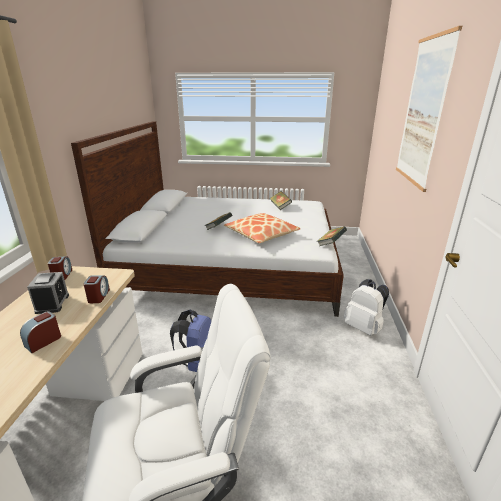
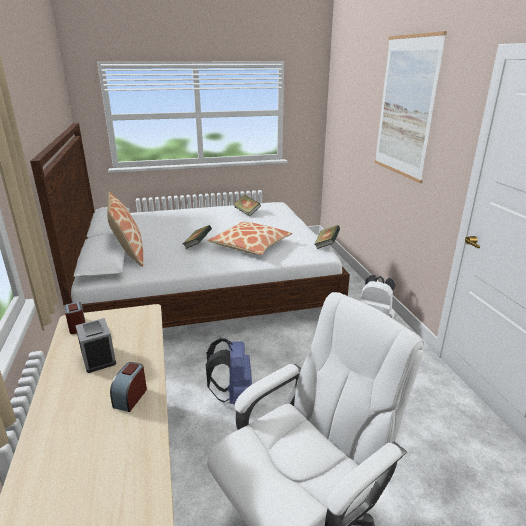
camera: 20 degrees left, 0 degrees up
(98, 296) = (147, 339): alarm clock -> none
(161, 228) = (129, 254): none -> pillow

